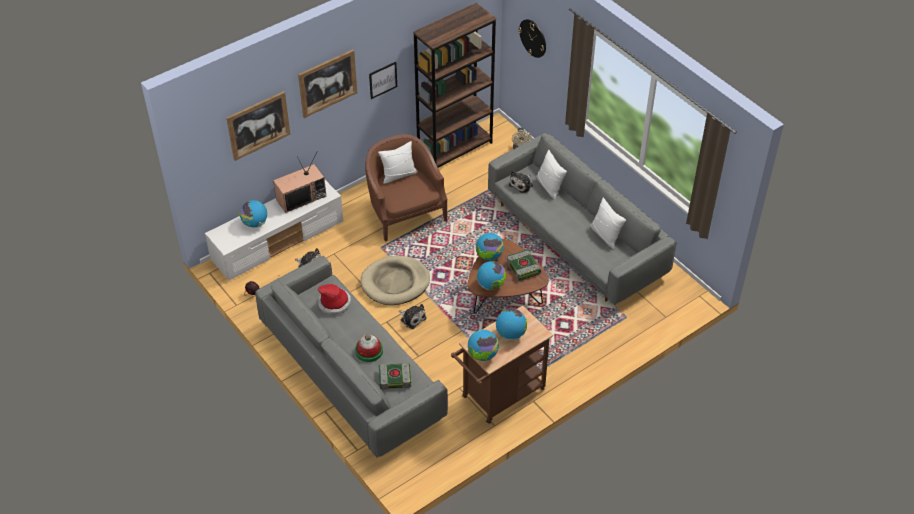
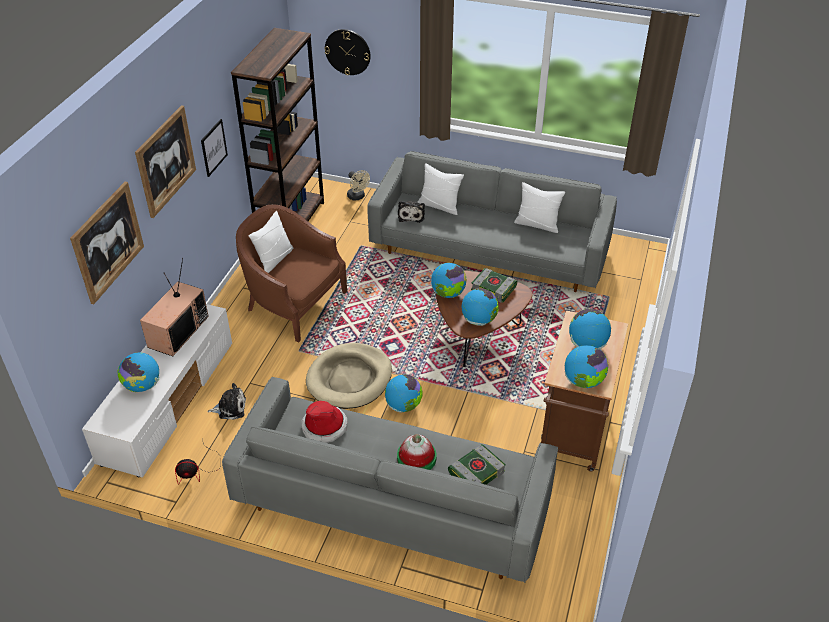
camera: 35 degrees left, 5 degrees down
(412, 318) = (403, 406): plush toy -> globe

